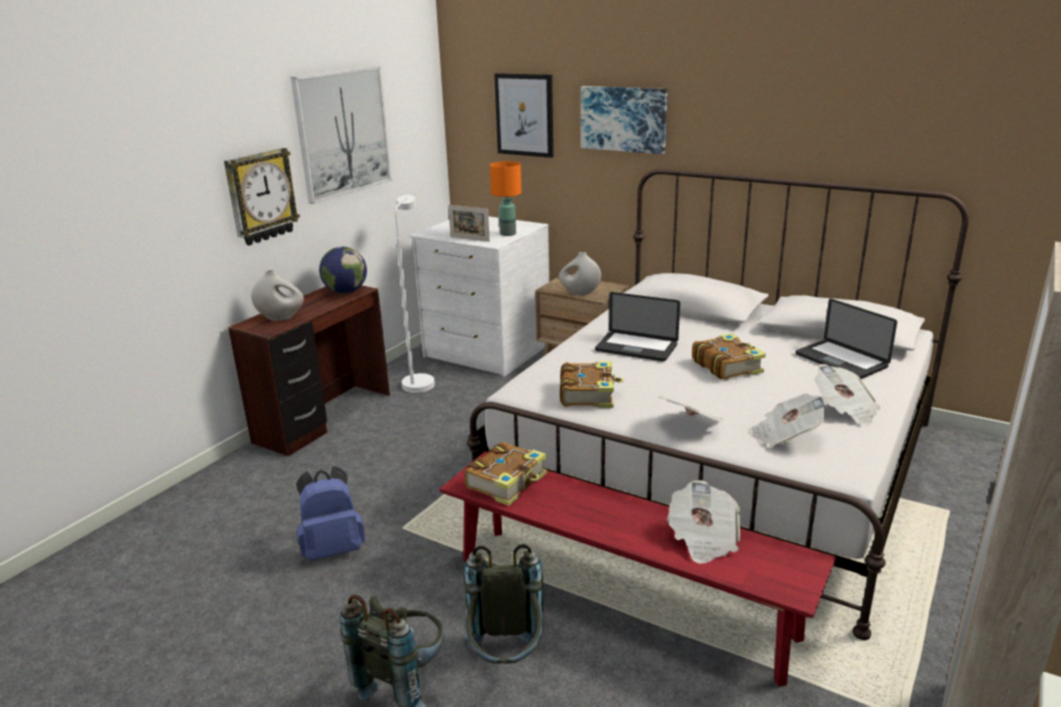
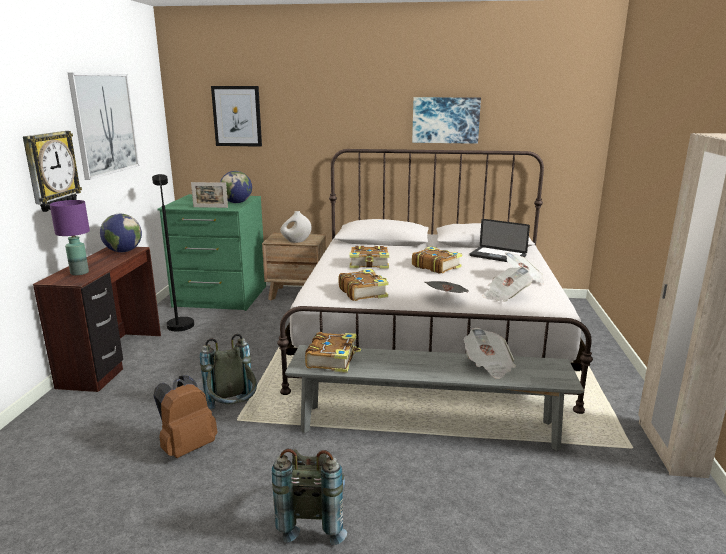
camera: 25 degrees left, 5 degrees down
(281, 318) = (80, 272): white vase -> purple table lamp
(333, 548) = (187, 447): blue backpack -> brown backpack
(419, 381) = (179, 323): white floor lamp -> black floor lamp
(486, 351) = (220, 297): white dresser -> green dresser
(506, 660) = (378, 484): grey backpack -> grey backpack (233, 412)
(507, 234) = (237, 202): orange table lamp -> globe
(621, 598) = (427, 426): red bench -> grey bench
(623, 119) = (316, 116): picture -> picture (445, 120)
(636, 348) = (369, 264): laptop -> book

